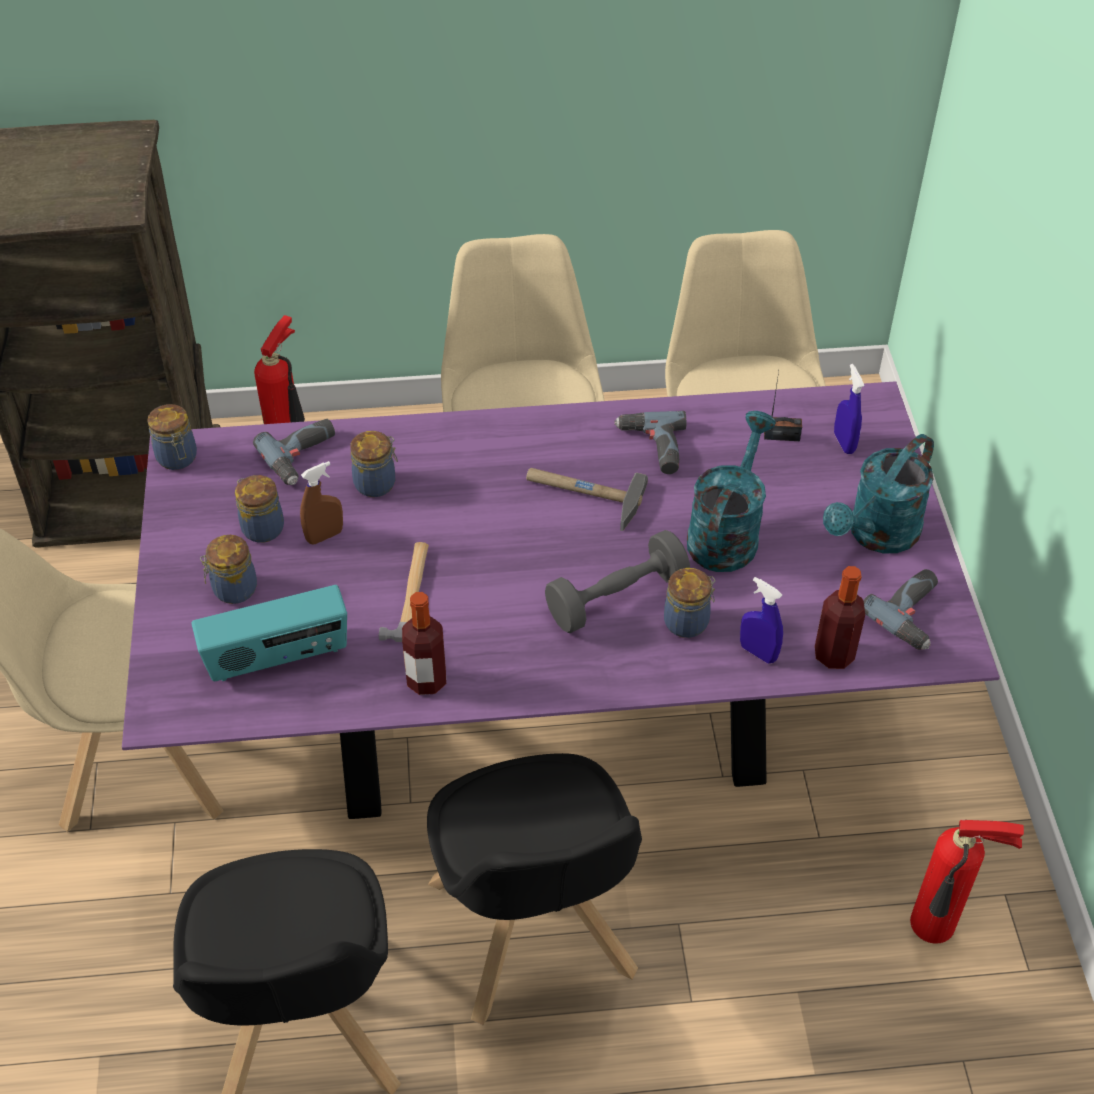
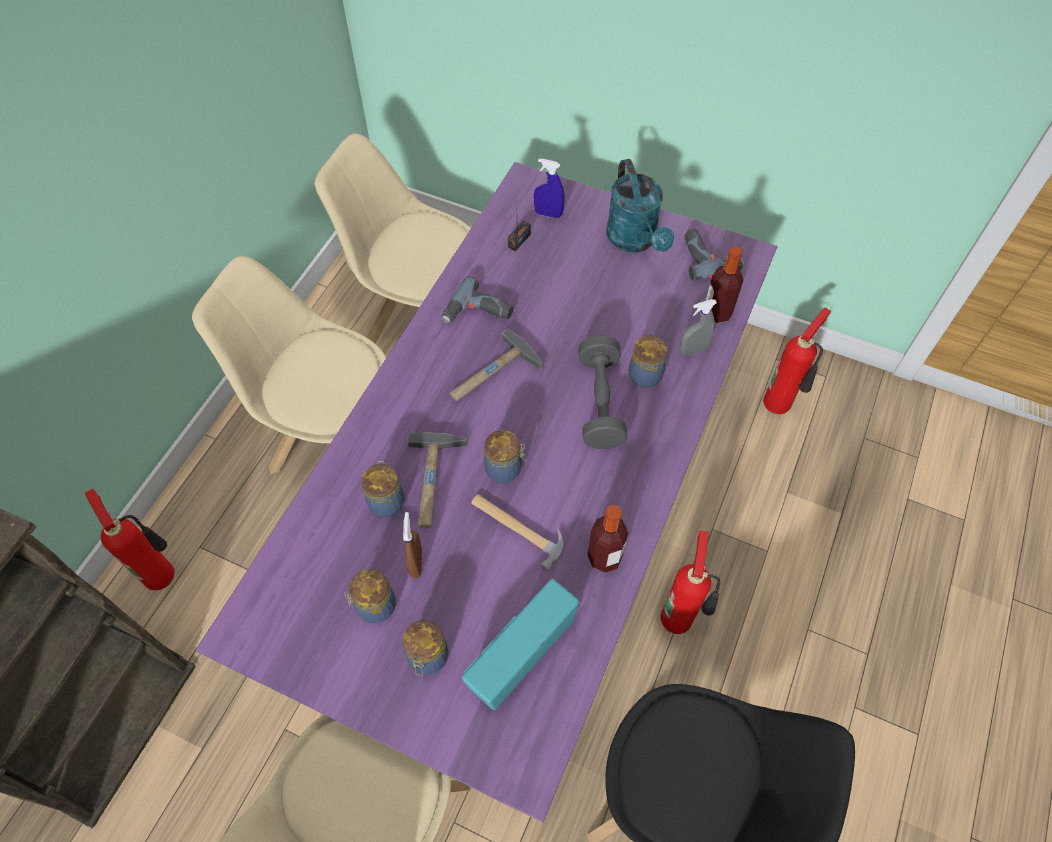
camera: 60 degrees left, 10 degrees up
(177, 458) = (246, 640): jar -> jar (505, 469)
(277, 657) = (520, 654): radio -> radio turned 150 degrees counterclockwise
(304, 457) = (319, 539): power drill -> none
(421, 507) = (433, 482): none -> hammer
(534, 937) = (680, 616): black chair -> fire extinguisher
(726, 532) = (582, 313): turquoise watering can -> none
(758, 652) = (693, 350): blue spray bottle -> grey spray bottle

